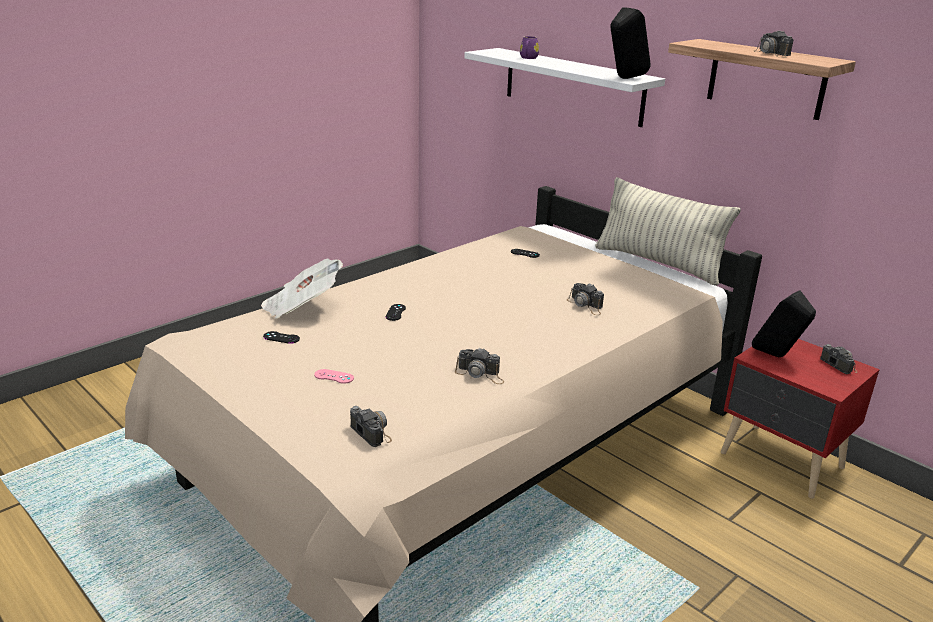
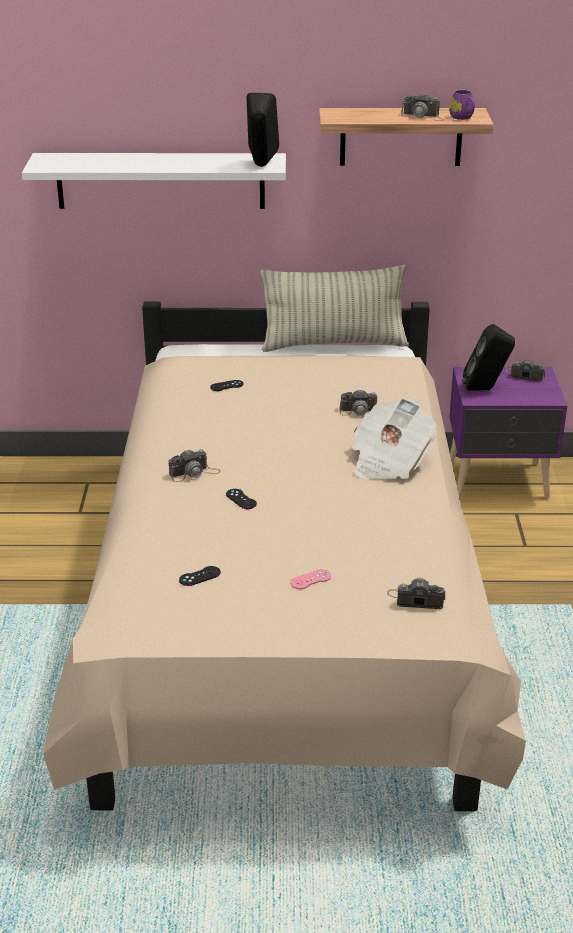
camera: 45 degrees left, 5 degrees up
(302, 307) = (153, 540): newspaper -> newspaper (389, 461)
(480, 374) = (401, 512): camera -> camera (194, 473)
(528, 58) = (108, 162): purple mug -> purple mug (463, 118)
(782, 462) = (499, 481): red nightstand -> purple nightstand

